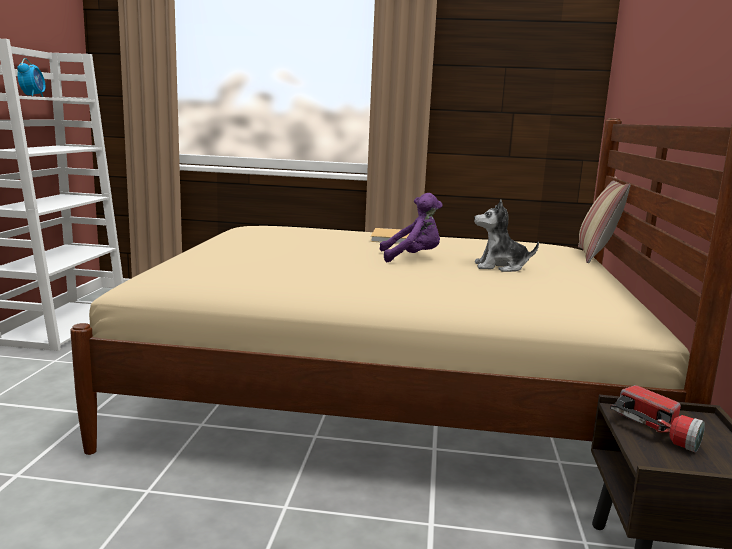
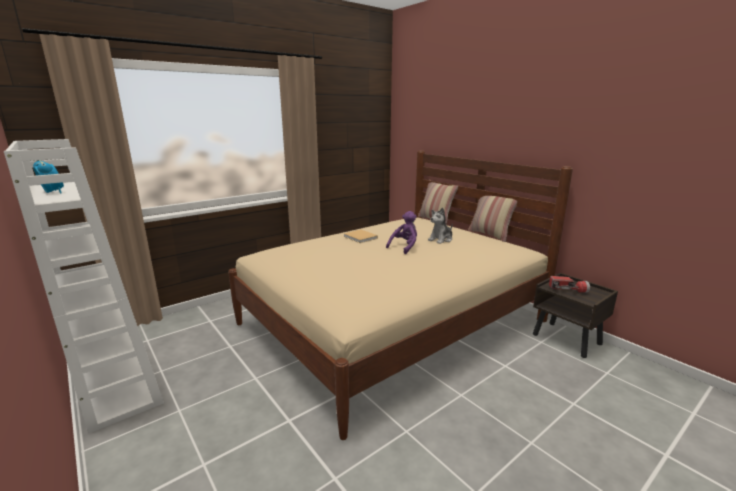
camera: 45 degrees left, 5 degrees up
(639, 291) = (490, 234): none -> pillow

